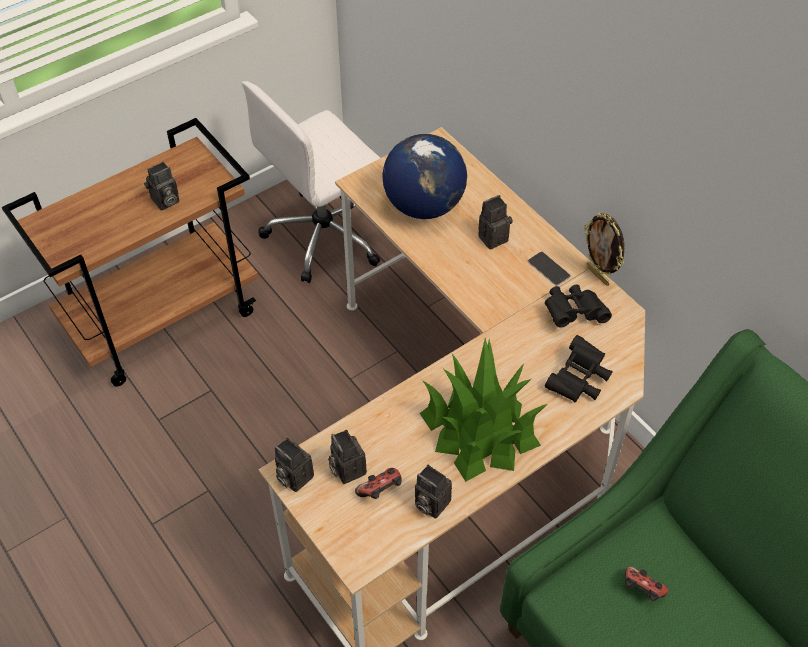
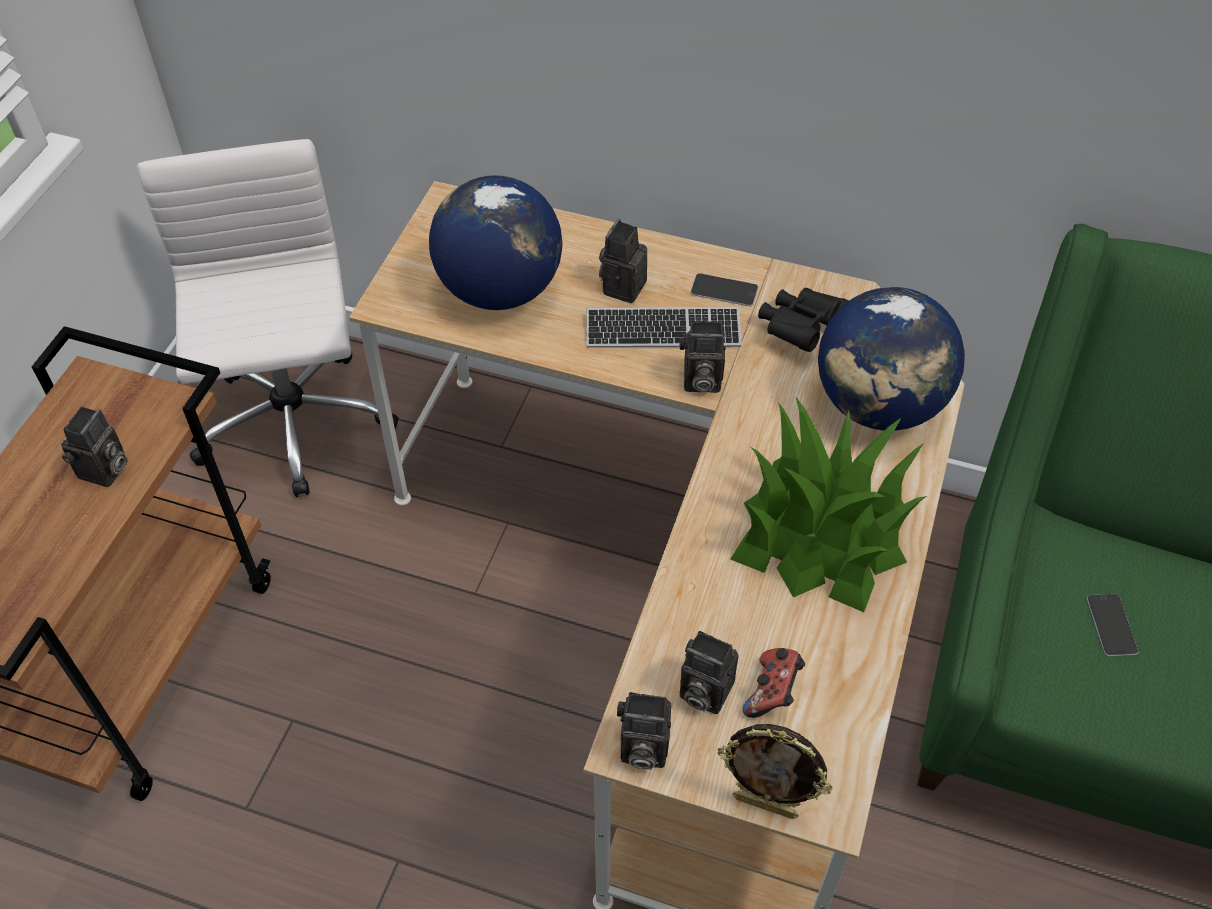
camera: 35 degrees left, 0 degrees up
(326, 235) = (294, 426): white office chair -> white office chair turned 150 degrees clockwise
(429, 503) = (846, 668): camera -> camera (699, 381)
(493, 274) = (663, 331): none -> keyboard
(578, 380) = (879, 405): black binoculars -> globe
(598, 275) = (788, 268): picture frame -> picture frame (766, 805)
(642, 590) = (1111, 625): game controller -> phone

